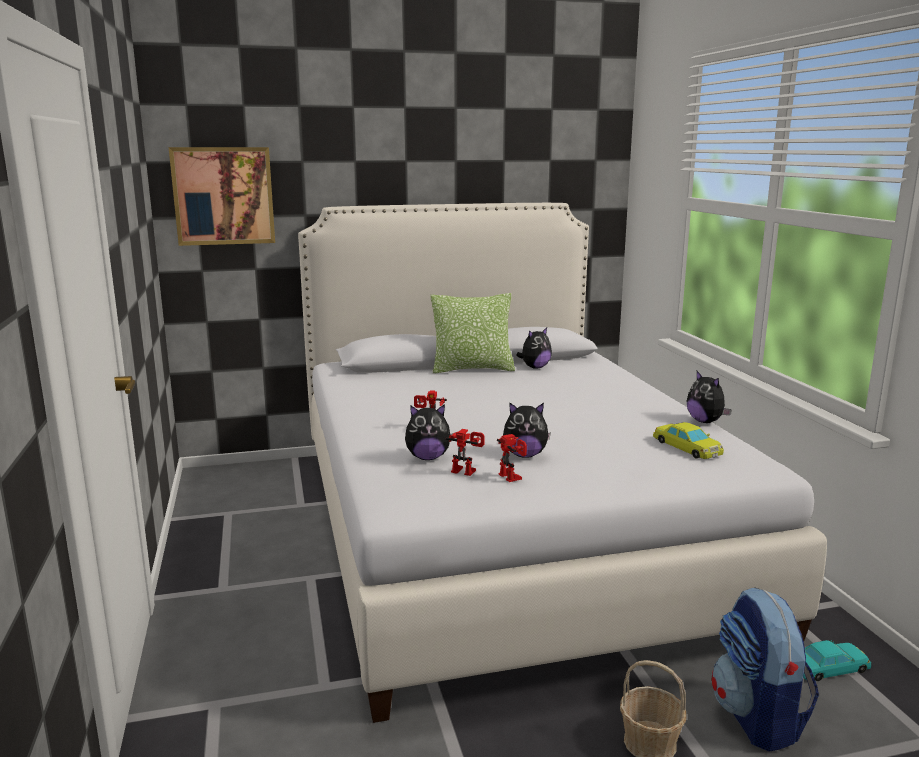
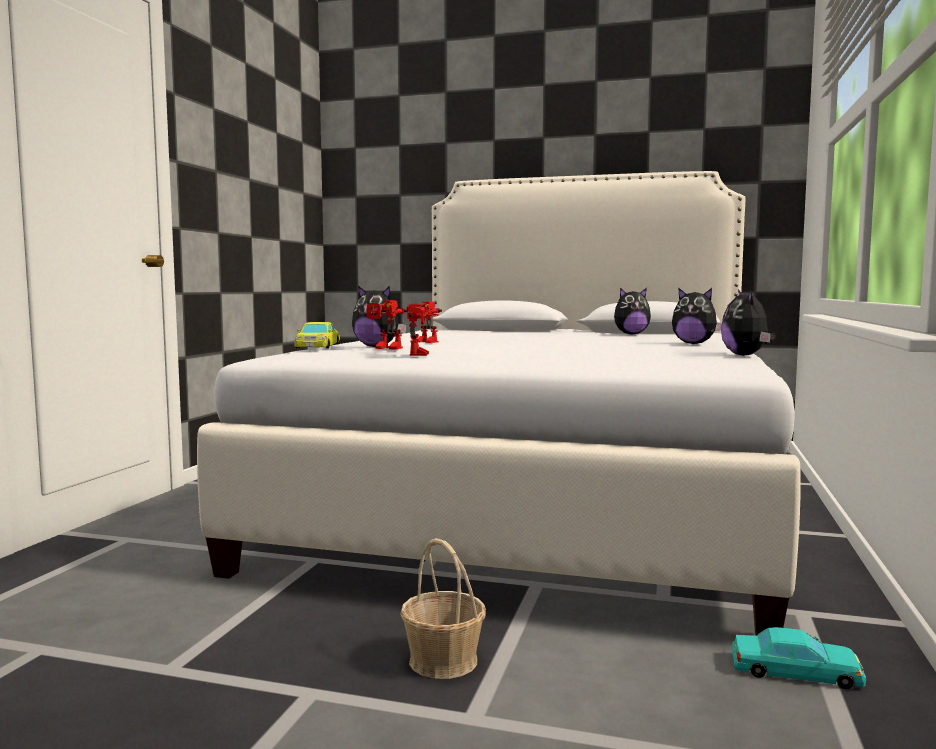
camera: 30 degrees right, 10 degrees down
(223, 196) = (377, 176): picture -> none
(466, 470) = (385, 348): toy robot -> toy robot turned 150 degrees clockwise
(472, 369) = (562, 332): pillow -> none
(525, 455) = (471, 351): plush toy -> plush toy (694, 344)
(687, 447) = (670, 359): yellow toy car -> yellow toy car (318, 346)
(757, 717) = (612, 681): backpack -> none

